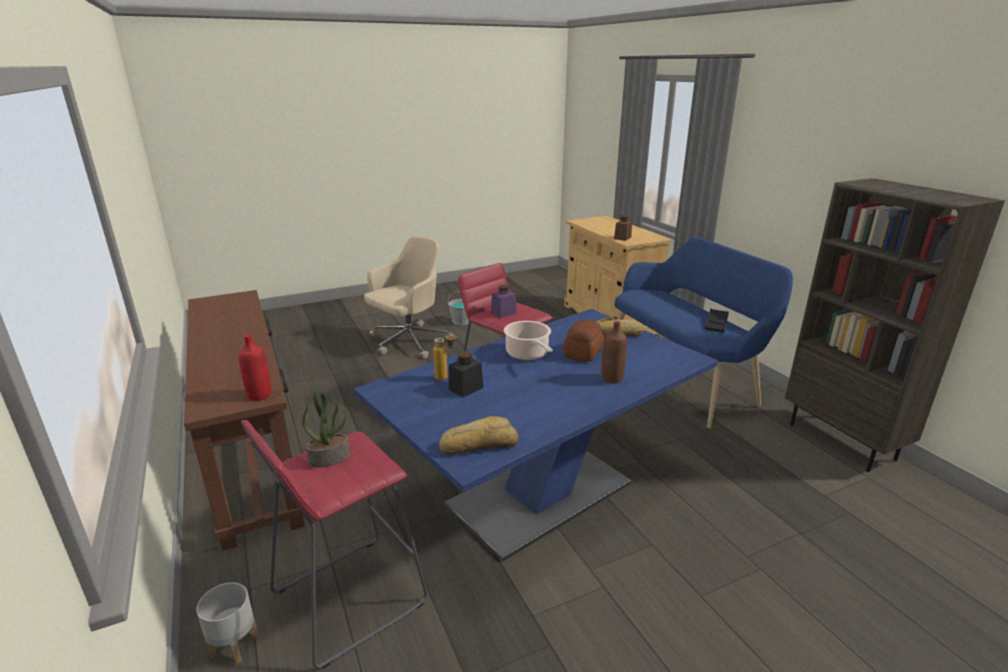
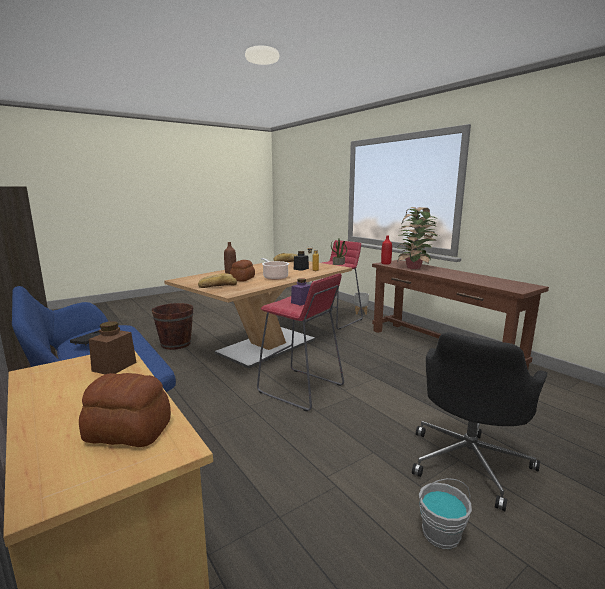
camera: 170 degrees right, 10 degrees down
(238, 368) = (415, 267): none -> potted plant
(408, 342) = (469, 461): beige office chair -> black office chair
(540, 494) = (267, 346): blue dining table -> brown dining table
(594, 224) = (128, 432): none -> bread
(721, 524) = (176, 344): none -> brown bucket

